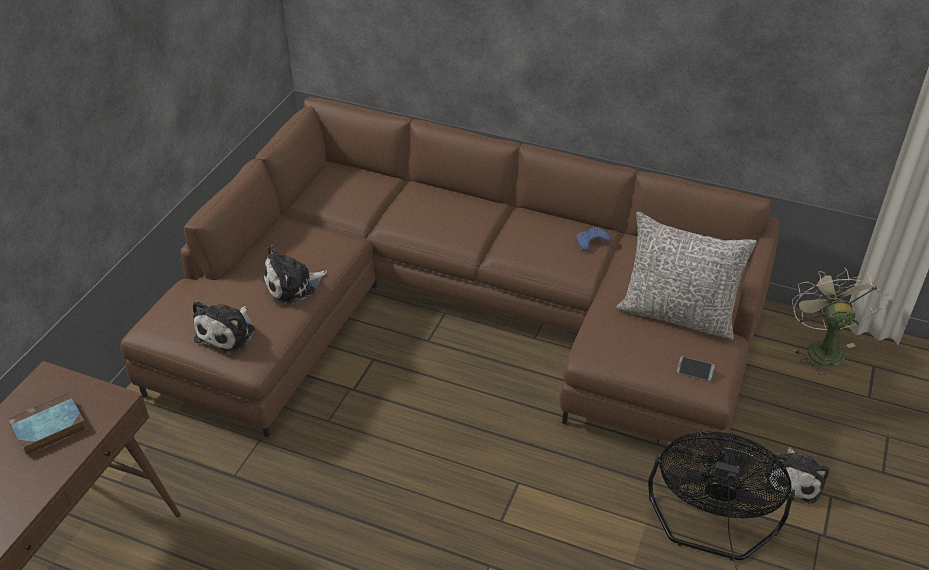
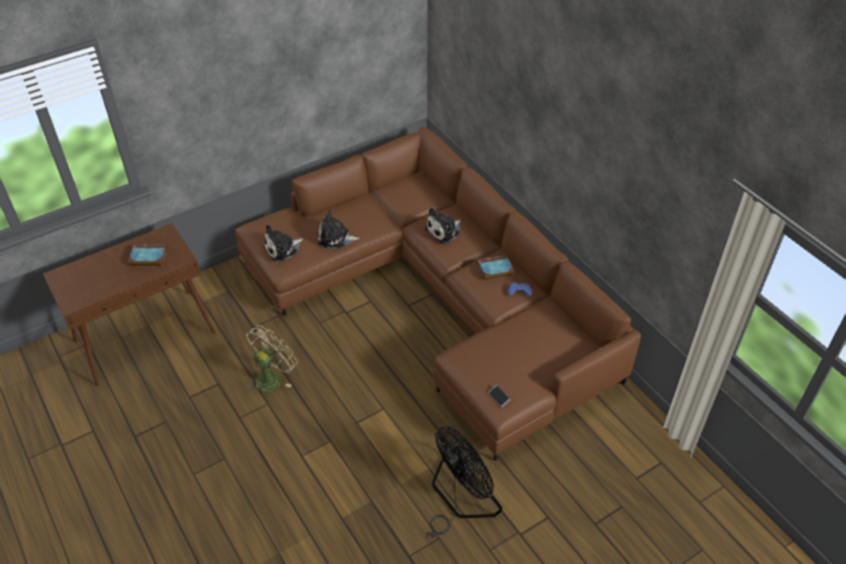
camera: 35 degrees right, 5 degrees up
(538, 231) = (494, 270): none -> book
(677, 314) = (524, 360): grey pillow -> none
(792, 479) = (535, 495): plush toy -> plush toy (444, 231)
(821, 348) = (638, 433): beige fan -> beige fan (271, 377)

